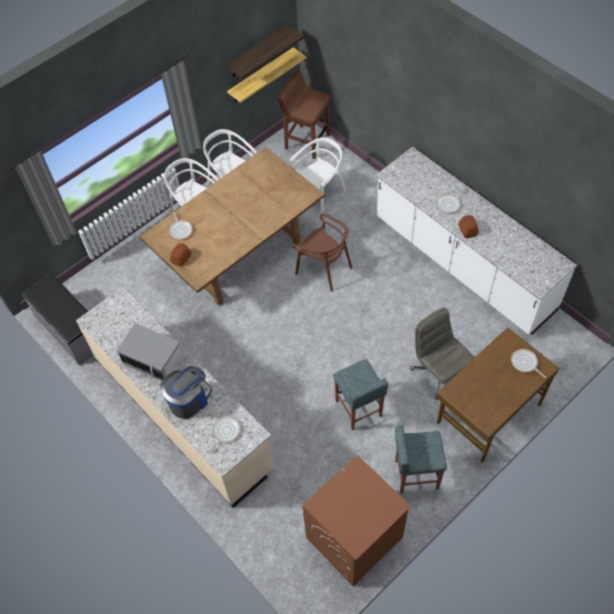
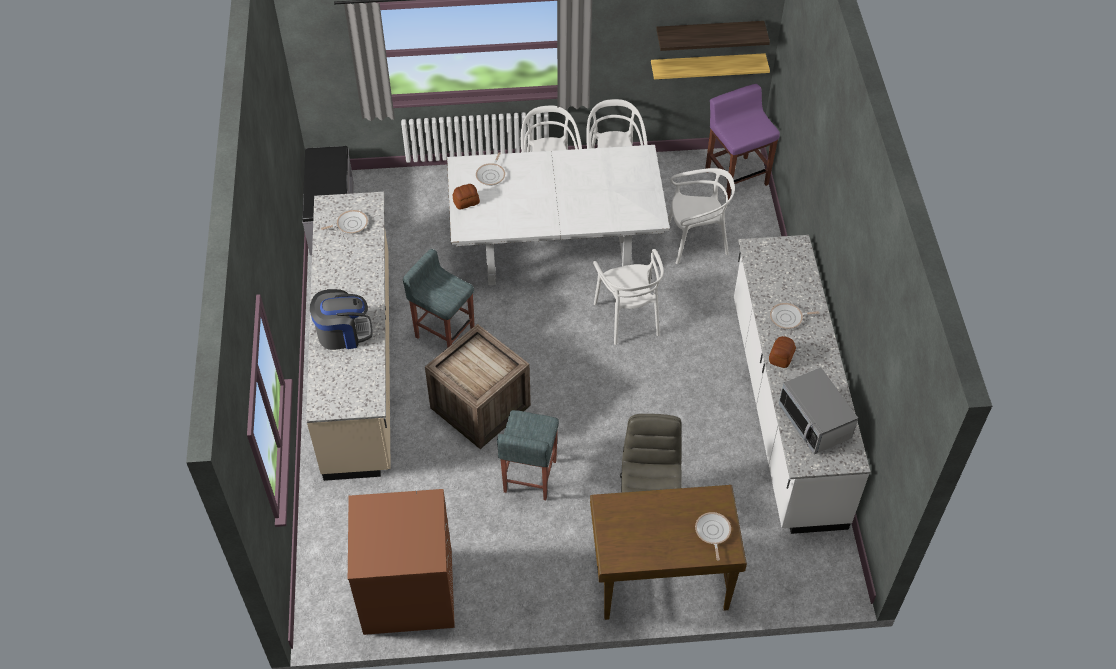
camera: 35 degrees right, 5 degrees down
(154, 360) = (347, 276): microwave -> microwave (814, 422)
(225, 432) = (347, 383): frying pan -> frying pan (350, 224)
(240, 254) = (557, 248): brown dining table -> white dining table
(286, 387) = (478, 406): none -> crate
(306, 141) = (736, 177): brown stool -> purple stool
(324, 269) = (628, 317): brown chair -> white chair
(415, 474) = (525, 579): grey stool -> grey stool (444, 333)

